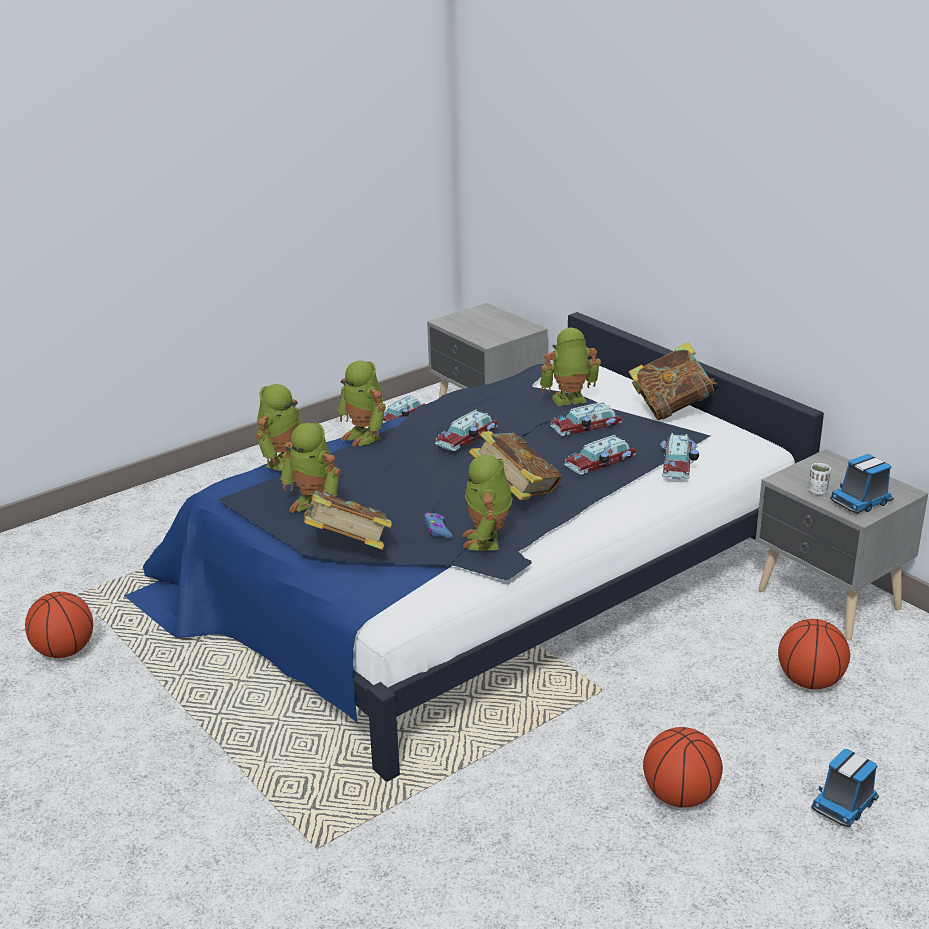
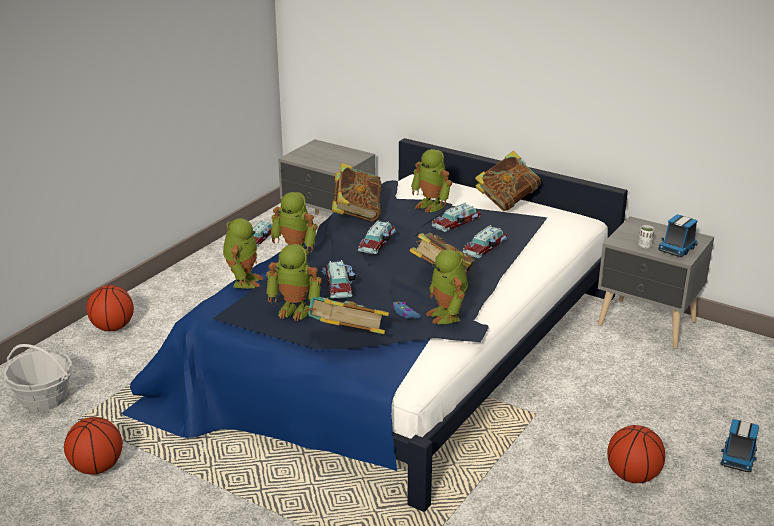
camera: 20 degrees left, 0 degrees up
(59, 564) = (43, 399): none -> basket
(469, 398) = (357, 213): none -> book
(569, 401) = (431, 205): toy robot -> toy robot turned 105 degrees counterclockwise
(679, 462) = (539, 239): toy car -> toy car (339, 284)
(809, 682) = (668, 381): basketball -> basketball (112, 328)

